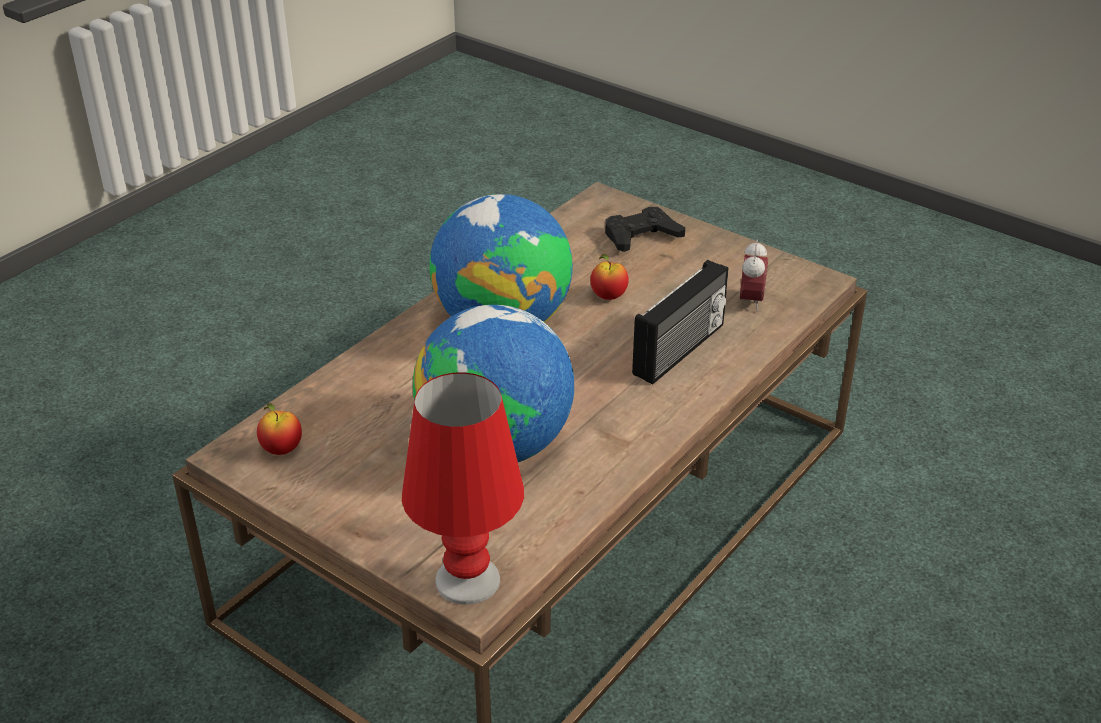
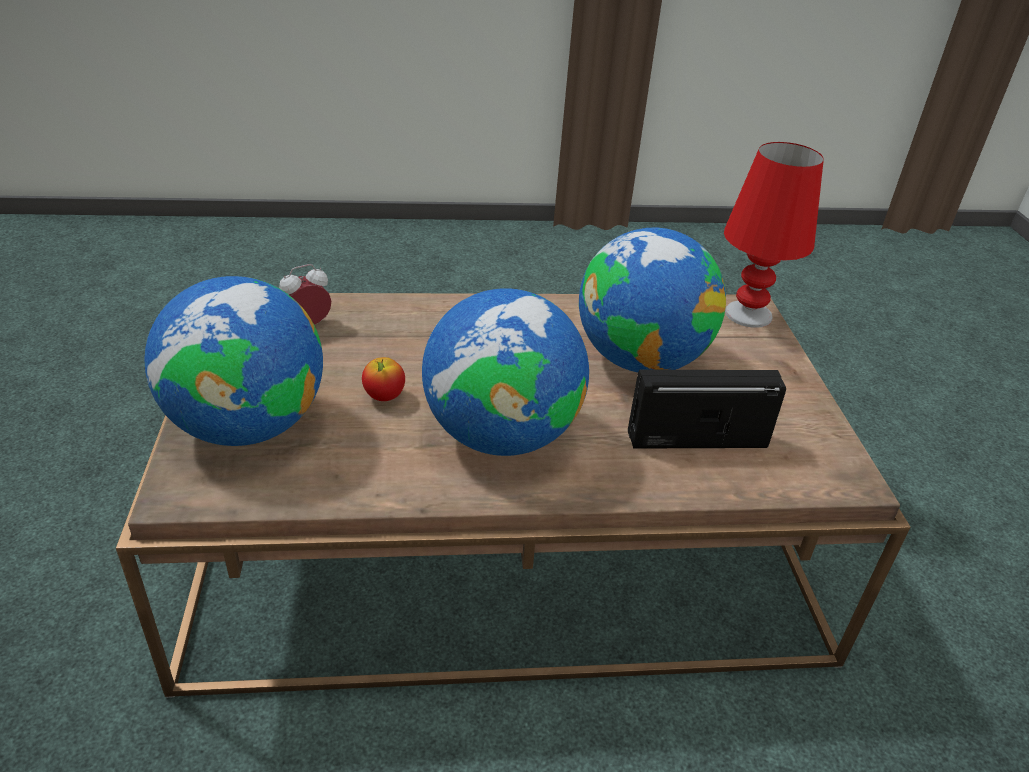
camera: 135 degrees left, 0 degrees up
(281, 449) = (806, 457): apple -> none
(641, 236) = (246, 426): black game controller -> globe
(681, 350) = (420, 330): radio -> radio (696, 438)

